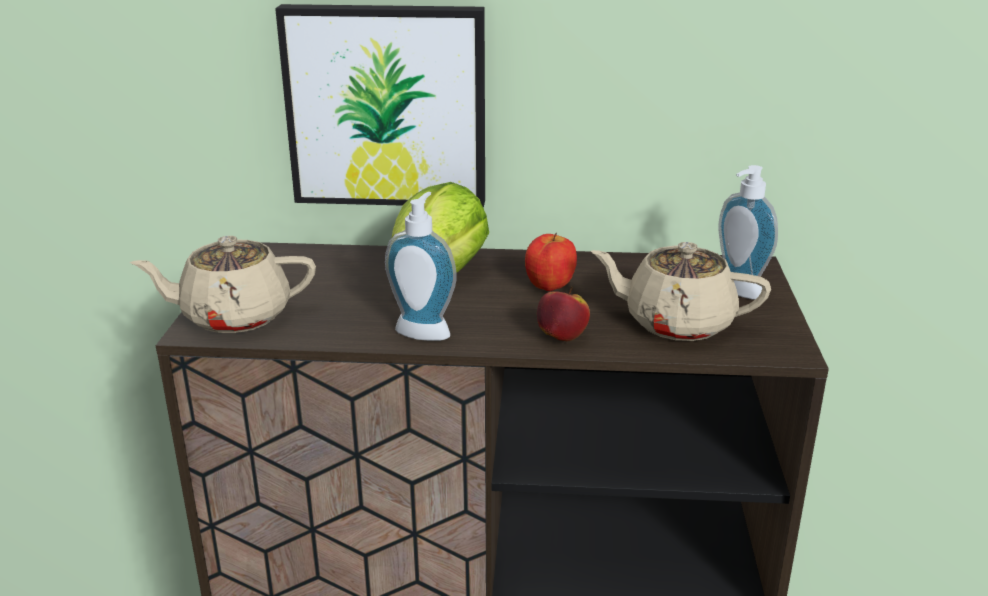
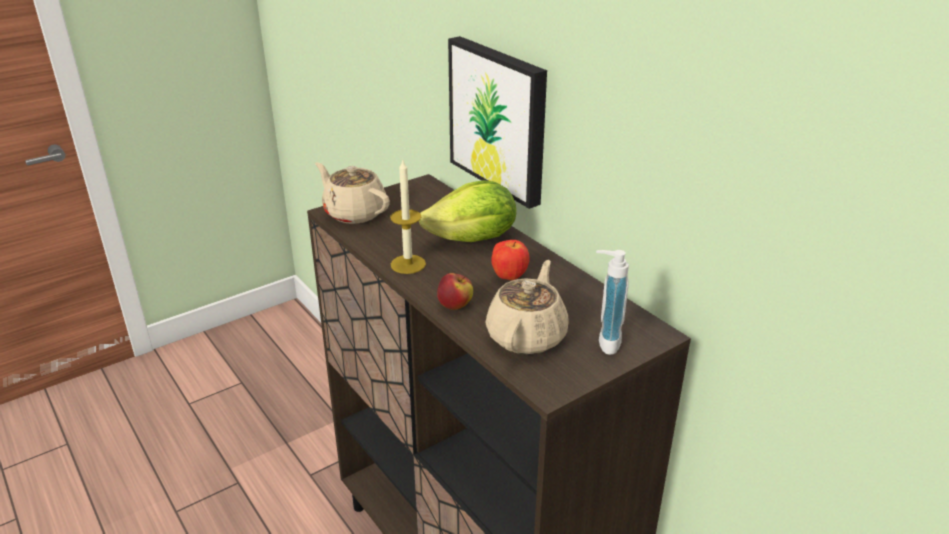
camera: 50 degrees right, 5 degrees up
(425, 330) = (408, 264): soap dispenser -> candle
(676, 323) = (527, 335): beige teapot -> beige teapot turned 45 degrees clockwise

